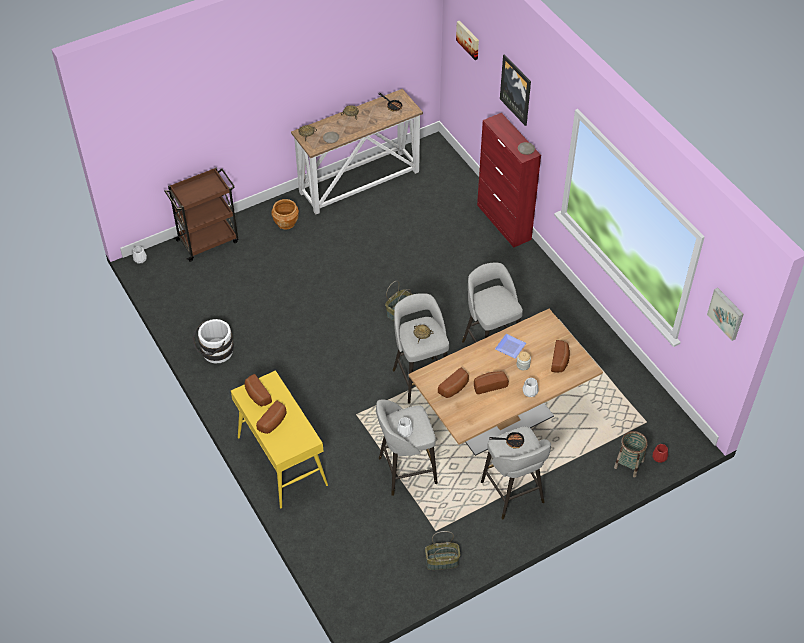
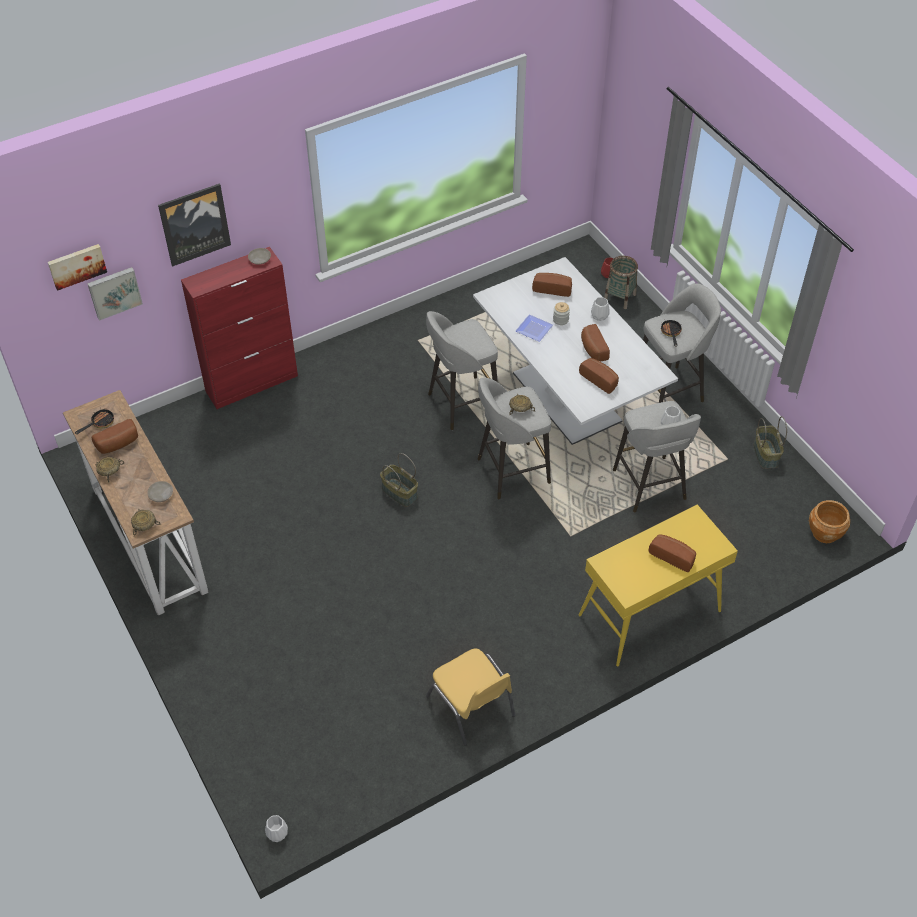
camera: 90 degrees left, 0 degrees up
(208, 240) = (245, 734): brown cart -> none
(214, 353) = (472, 706): white bucket -> yellow chair
(256, 395) = (631, 577): bread -> bread (118, 444)
(286, 222) = (220, 630): brown planter -> brown planter (824, 533)
(501, 418) = (566, 397): brown dining table -> white dining table
(726, 313) = (573, 92): picture -> picture (114, 292)

